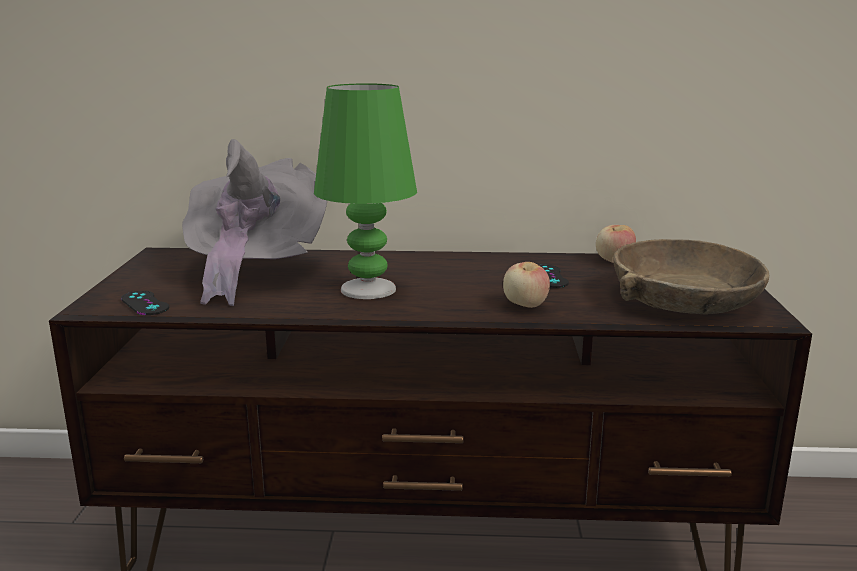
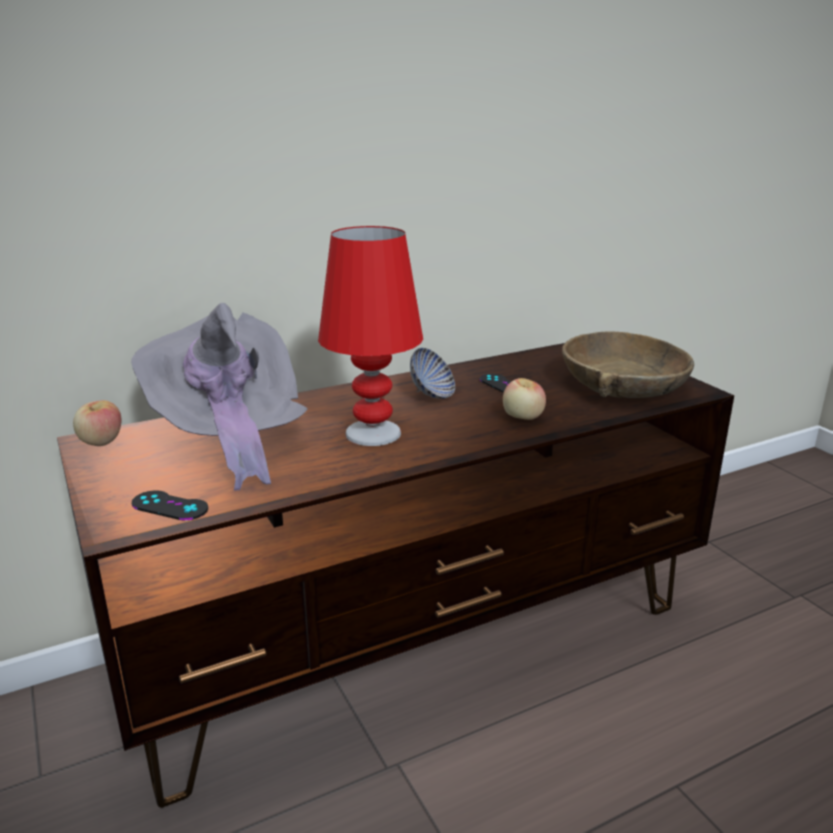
camera: 30 degrees left, 5 degrees up
(368, 289) = (373, 433): green table lamp -> red table lamp
(468, 271) = (432, 394): none -> bowl
(614, 261) = (529, 358): apple -> apple (101, 442)

